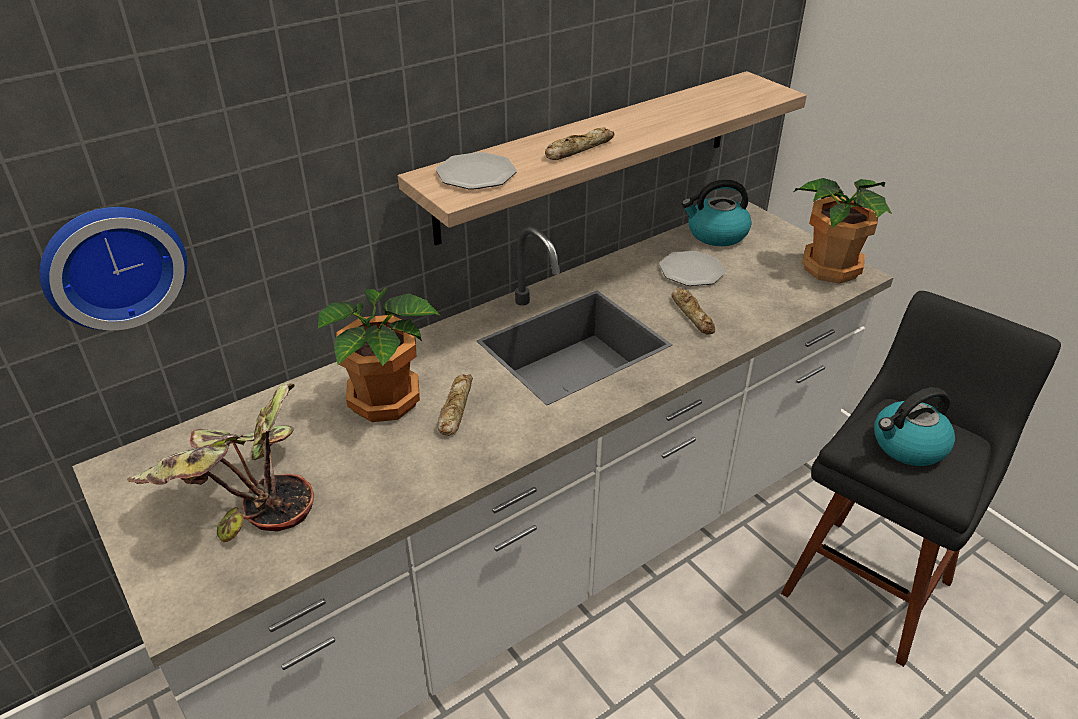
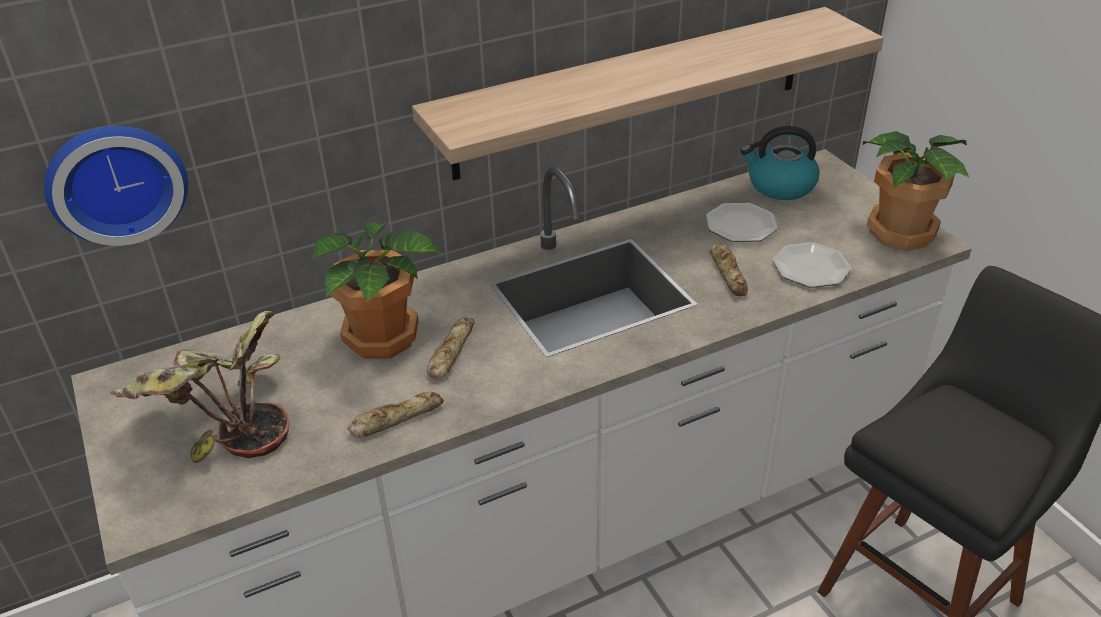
camera: 10 degrees right, 0 degrees up
(476, 174) = (492, 109): plate -> plate (811, 267)
(578, 149) = (607, 87): bread -> bread (396, 418)
(908, 446) = (953, 439): kettle -> none

